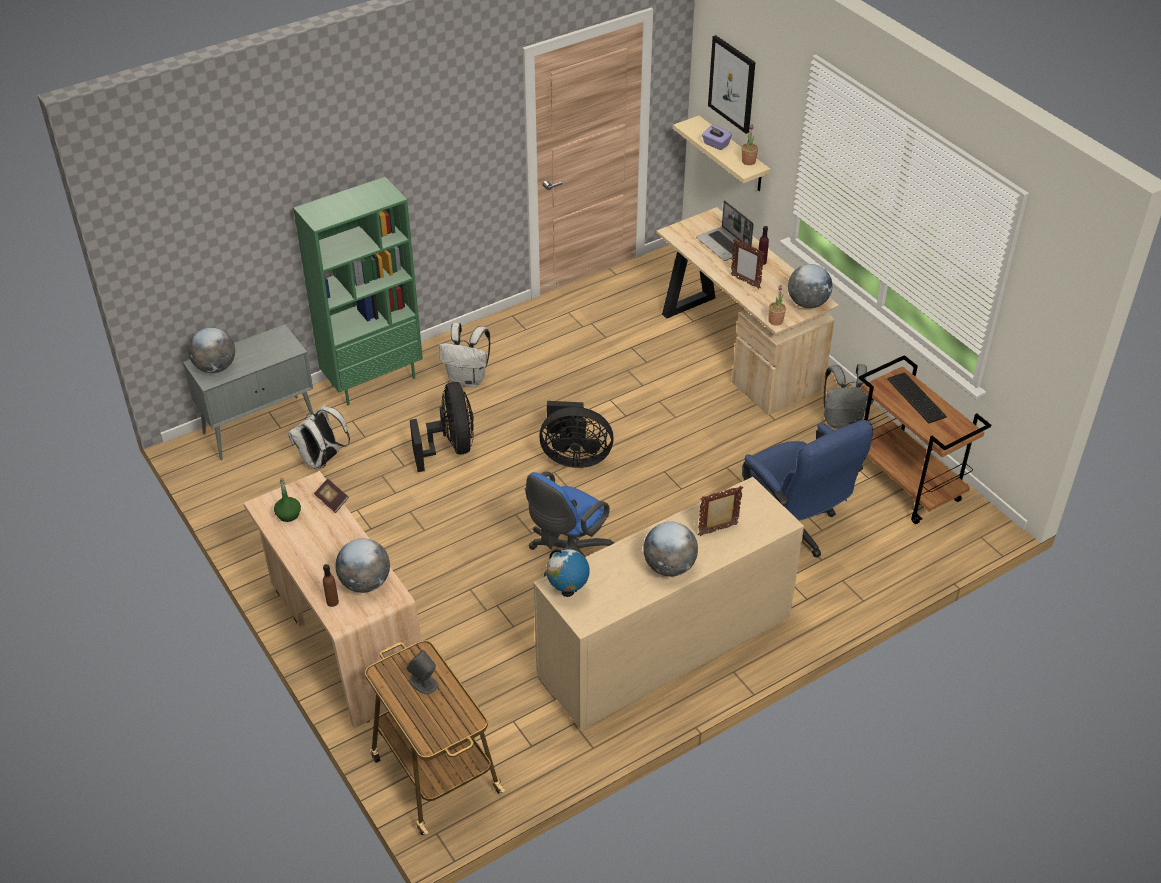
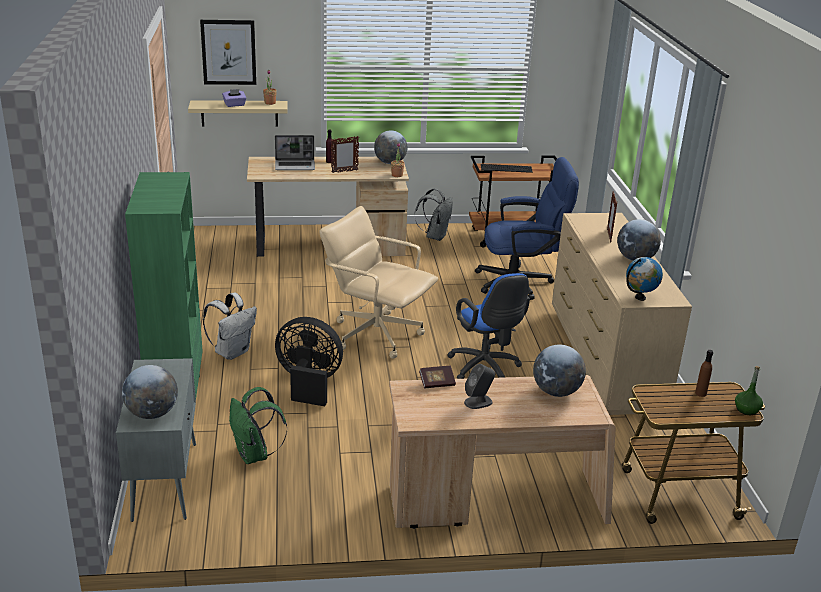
camera: 65 degrees left, 15 degrees down
(288, 514) = (437, 410): green bottle -> green bottle (746, 409)
(322, 461) = (255, 455): white backpack -> green backpack
(332, 602) = (570, 413): brown bottle -> brown bottle (700, 393)
(424, 683) = (680, 399): grey speaker -> grey speaker (478, 402)
(574, 457) = (376, 334): black fan -> beige office chair

